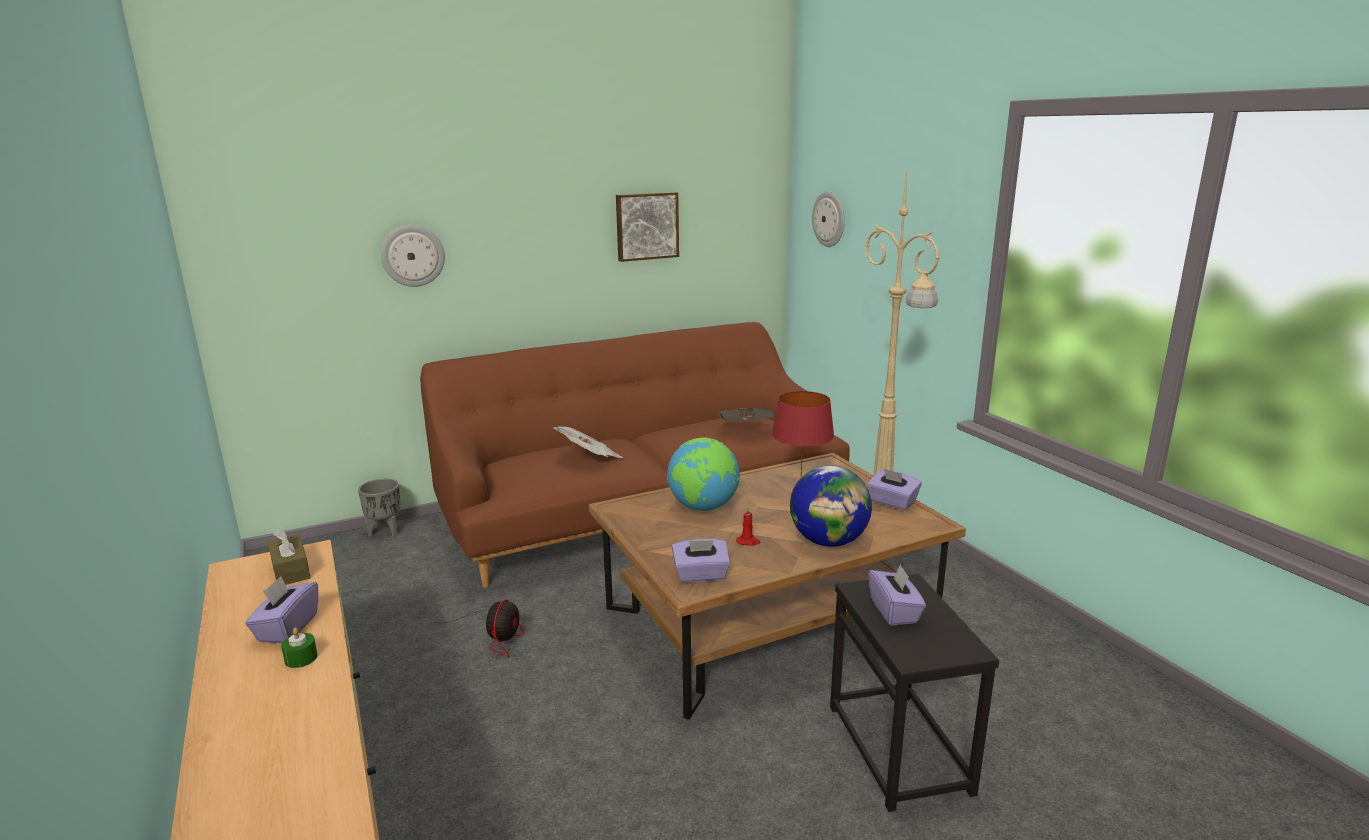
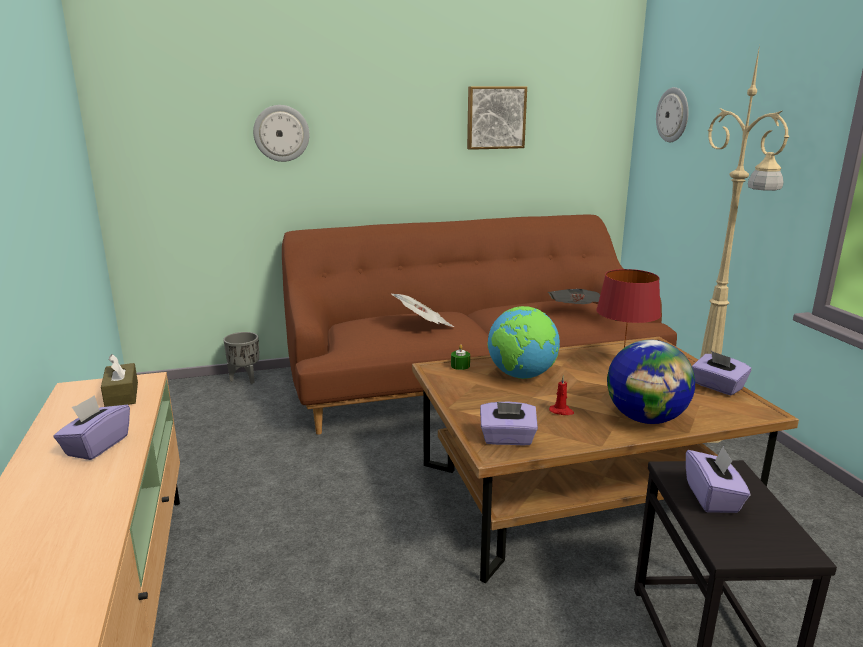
camera: 10 degrees right, 0 degrees up
(301, 658) = (97, 475): green candle -> green candle (460, 365)
(496, 635) = (318, 478): fan -> none

